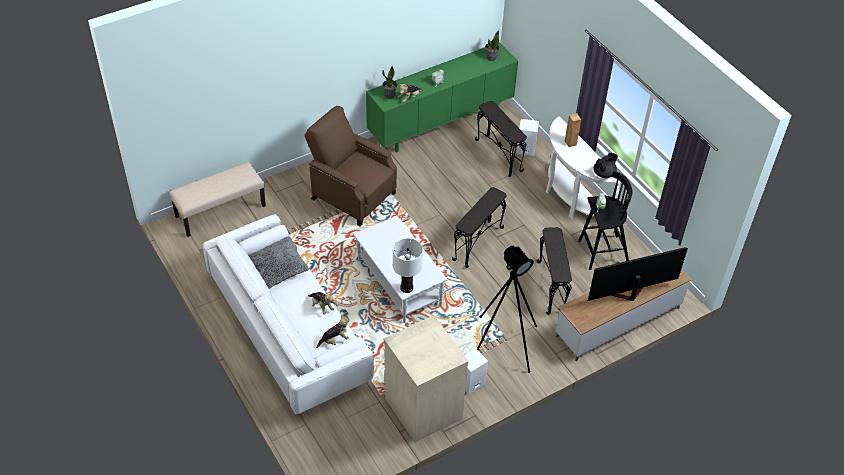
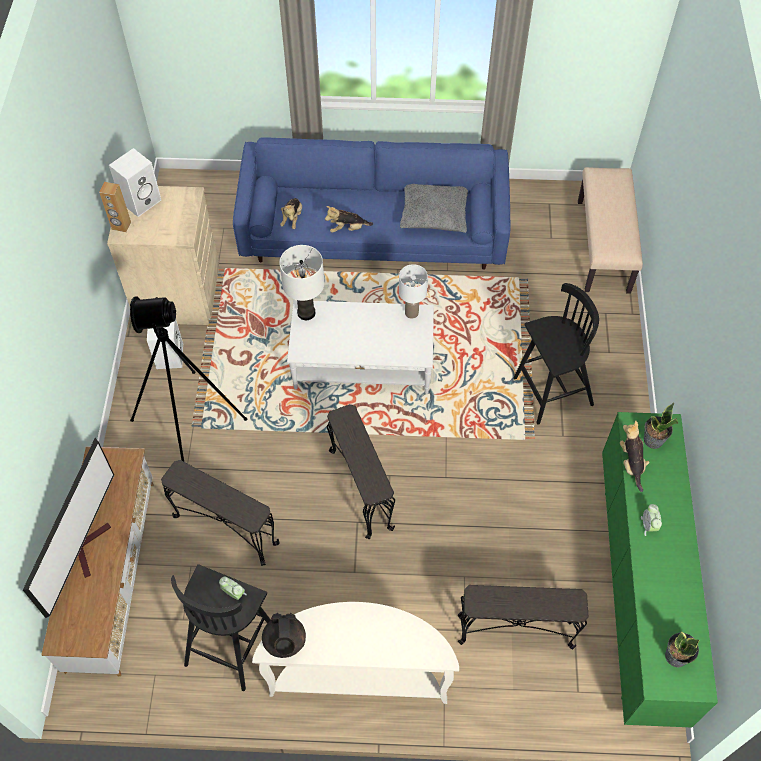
camera: 125 degrees right, 10 degrees up
(288, 329) = (374, 232): white sofa -> blue sofa
(351, 194) = (550, 392): brown armchair -> black stool
(367, 240) = (412, 312): none -> white table lamp
(525, 149) = (507, 684): white speaker -> white speaker (141, 200)
(570, 143) = (385, 640): brown speaker -> brown speaker (121, 226)

